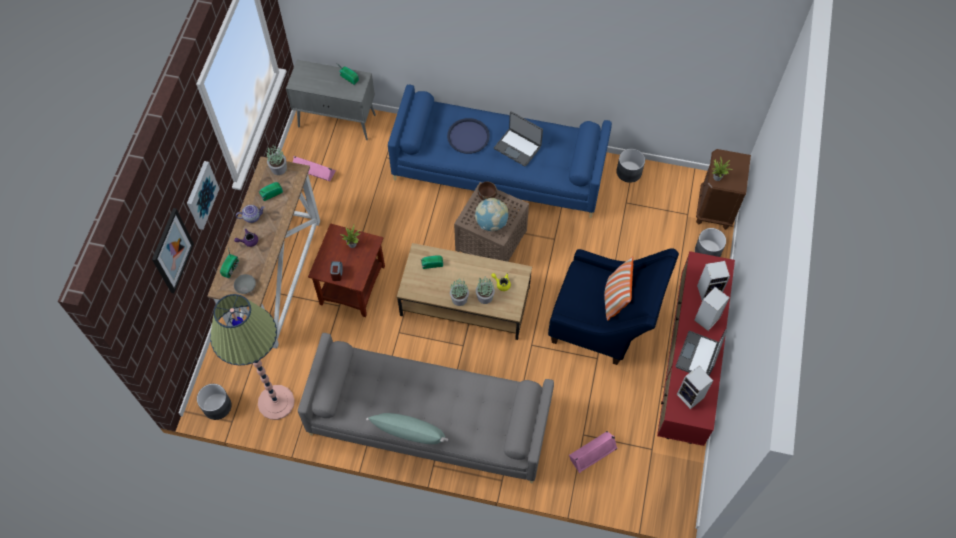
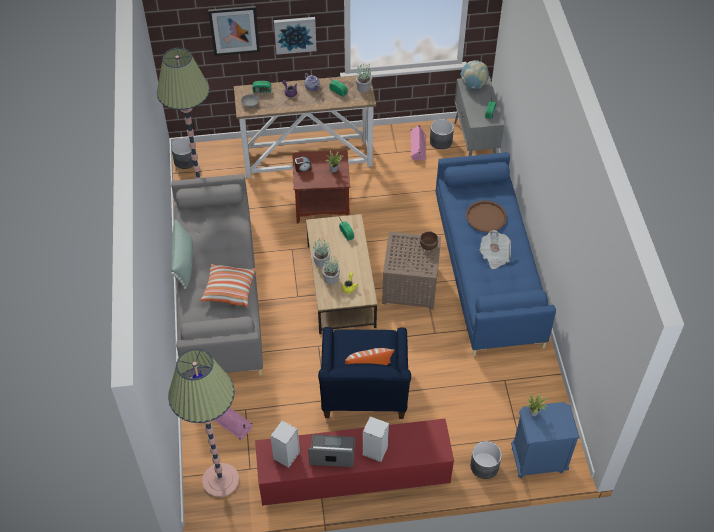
camera: 70 degrees right, 10 degrees down
(466, 396) = (229, 290): none -> pillow
(468, 136) = (486, 217): blue tray -> brown tray
(491, 223) = (402, 257): globe -> globe (473, 85)
(518, 147) = (494, 255): laptop -> newspaper
(629, 171) = (541, 373): grey planter -> grey planter (441, 141)
(656, 480) = (220, 480): none -> floor lamp
(709, 291) = (407, 446): speaker -> none
(715, 209) = (537, 461): brown nightstand -> blue nightstand

